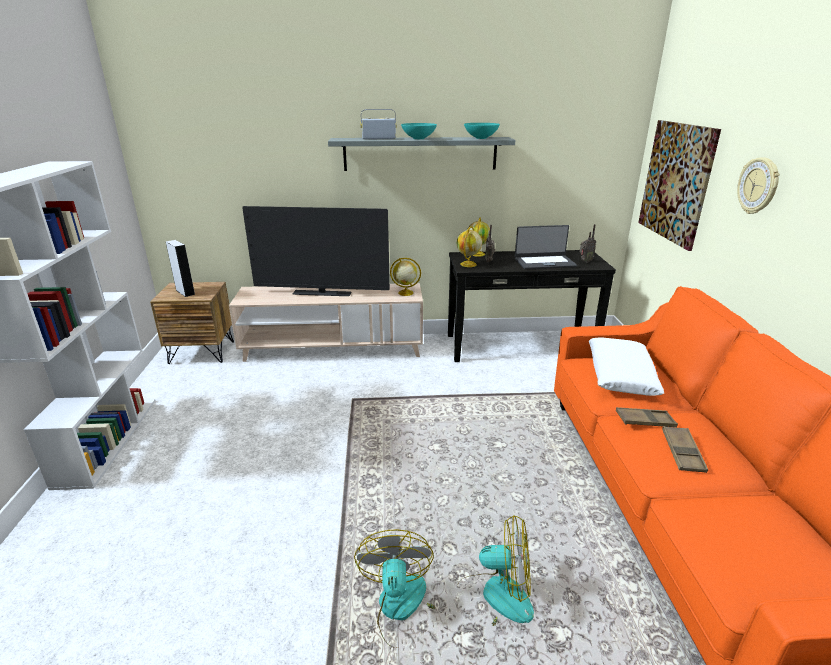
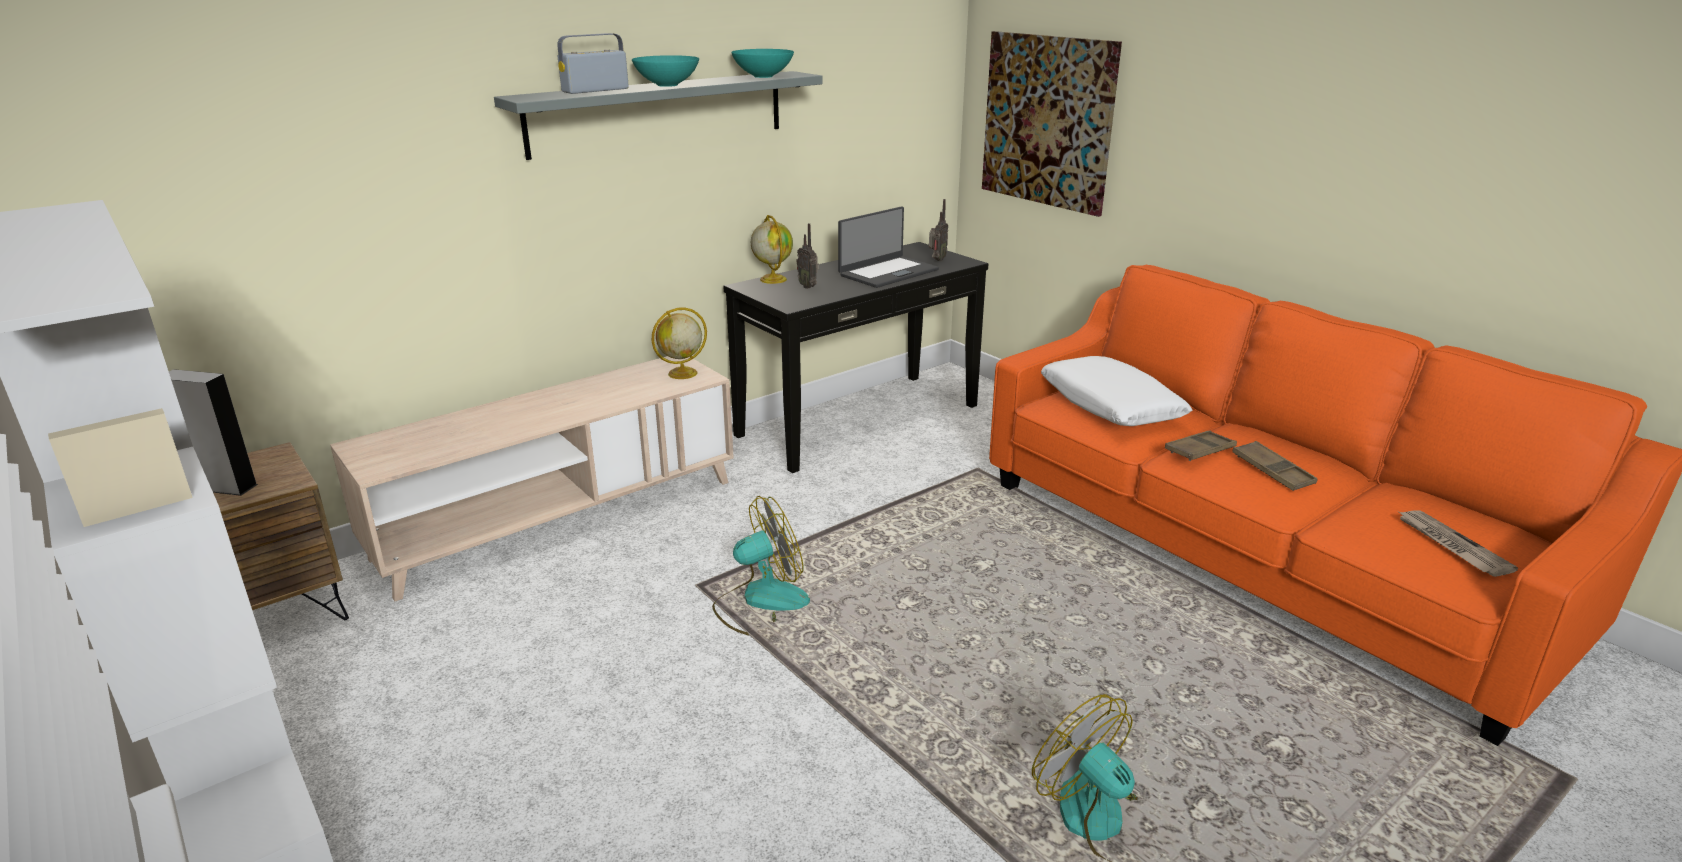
camera: 35 degrees left, 0 degrees up
(322, 293) = (530, 413): television -> none
(468, 264) = (786, 298): globe -> none
(494, 598) = (1181, 748): fan -> fan (760, 602)
(758, 186) = (1204, 115): wall clock -> none
(765, 560) = (1451, 545): none -> newspaper

